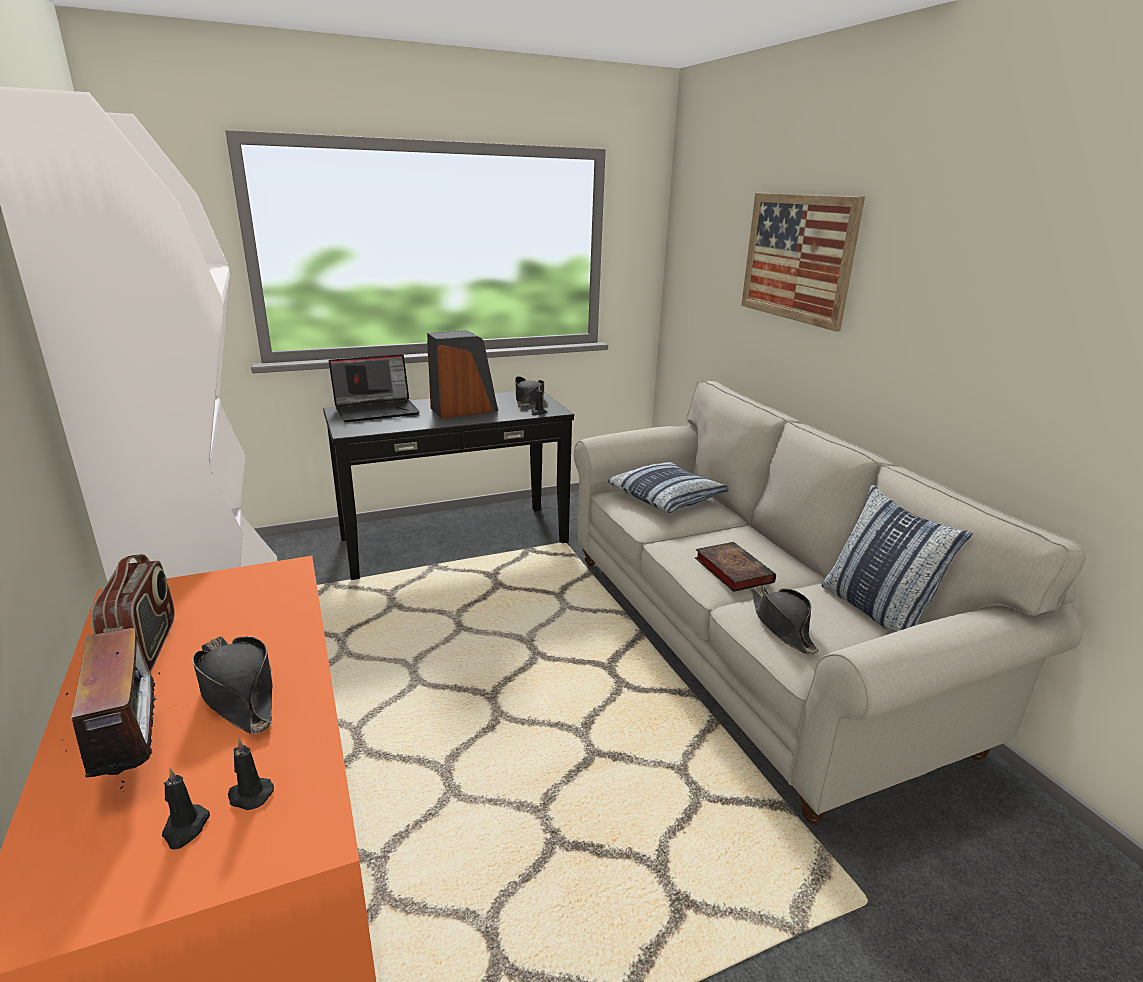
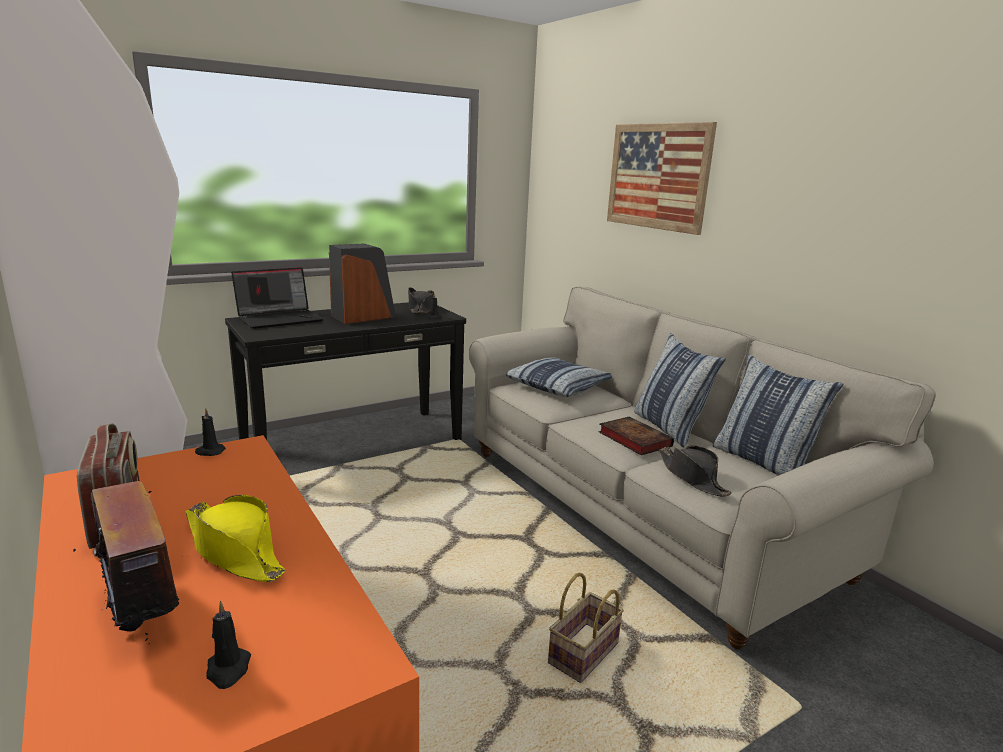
camera: 10 degrees left, 5 degrees down
(237, 692) = (234, 550): black hat -> yellow hat
(249, 795) = (284, 634): black candle -> black candle (209, 452)
(636, 809) = (583, 655): none -> basket
(779, 558) = (669, 428): none -> pillow

